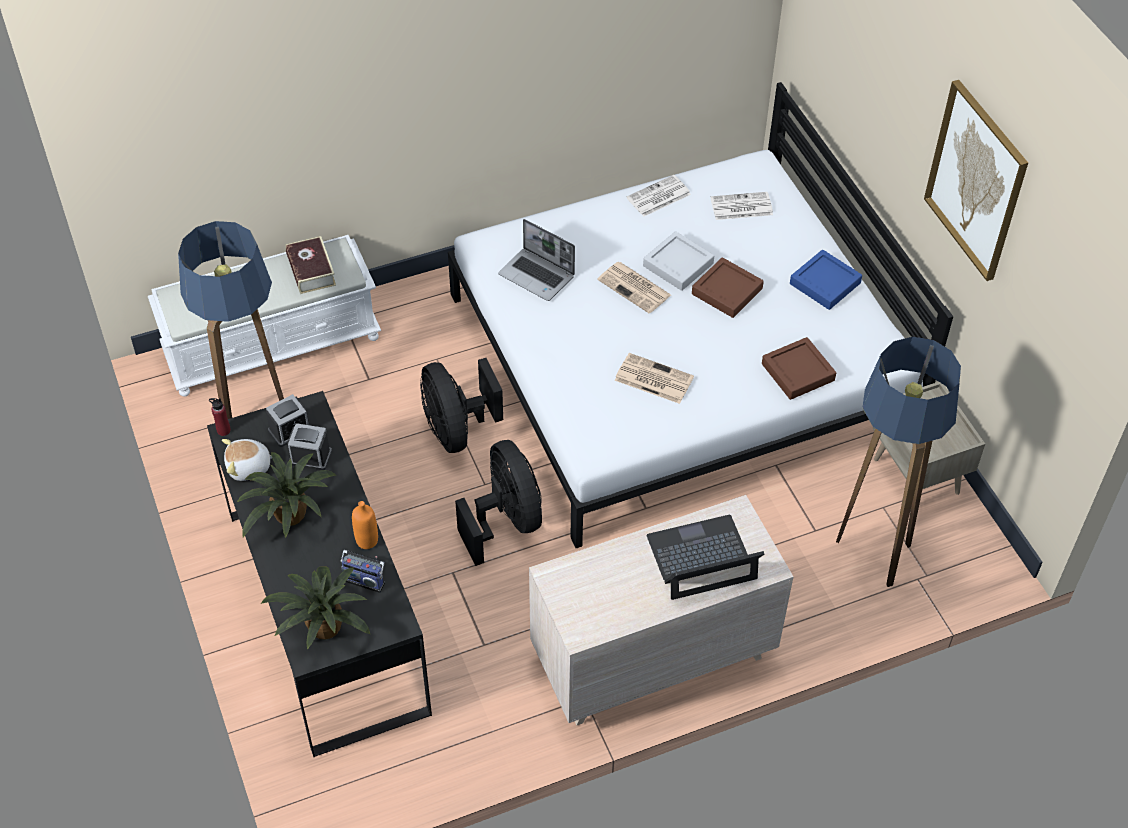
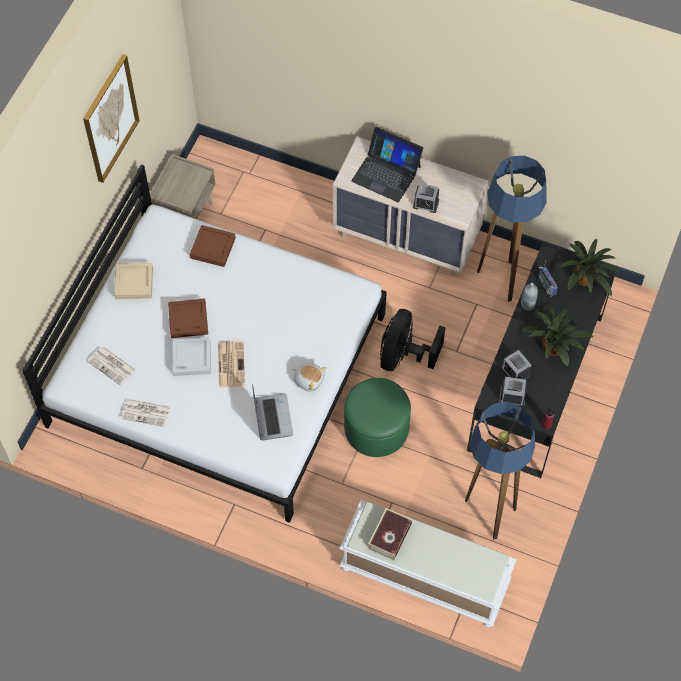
camera: 135 degrees left, 10 degrees up
(249, 467) = (551, 391): plush toy -> plush toy (309, 379)
(367, 540) = (527, 304): orange bottle -> grey bottle
(456, 430) = (376, 428): black fan -> green ottoman
(613, 560) = (426, 203): none -> alarm clock
(652, 379) = (285, 305): newspaper -> none
(825, 283) = (134, 283): blue tray -> beige tray
(871, 553) = (254, 199): floor lamp -> floor lamp (501, 282)

